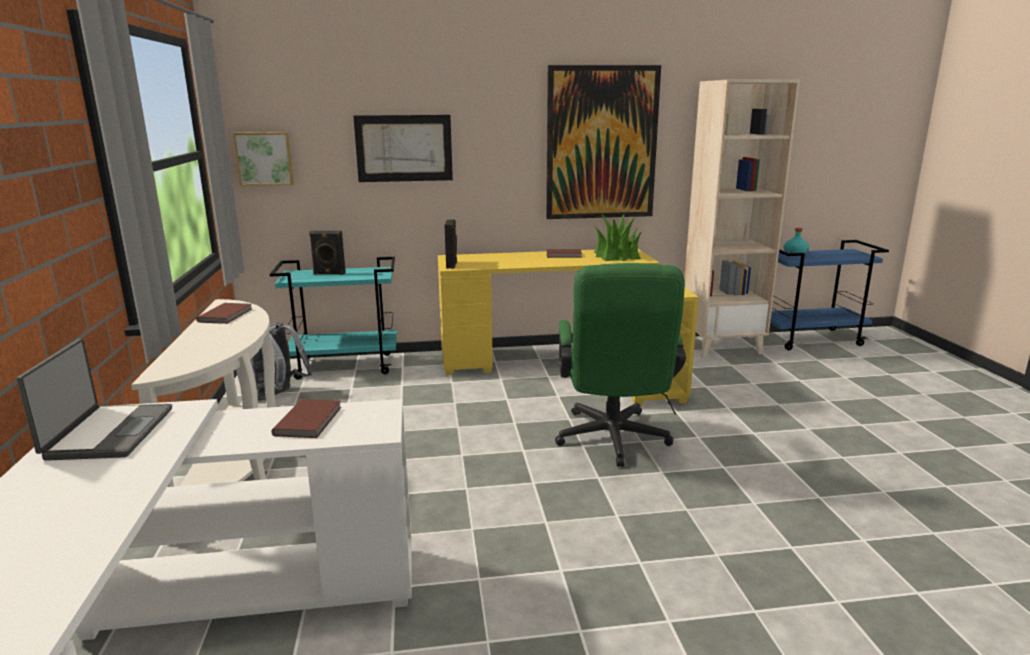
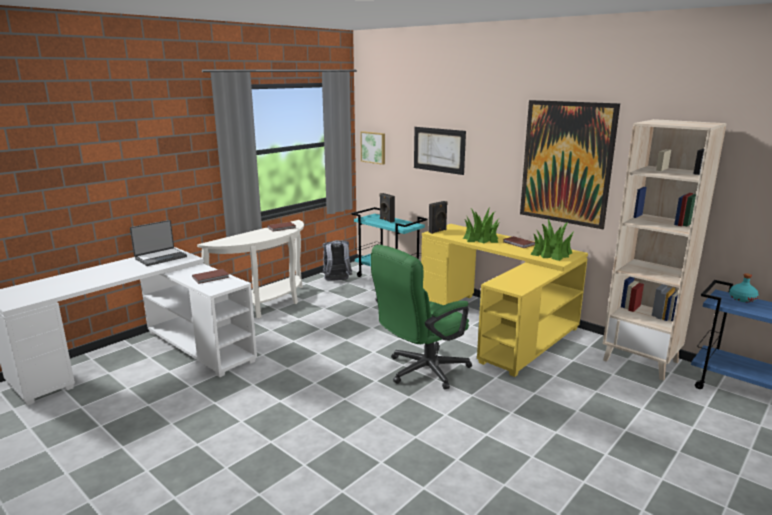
camera: 50 degrees right, 0 degrees up
(517, 260) = (480, 238): none -> potted plant

